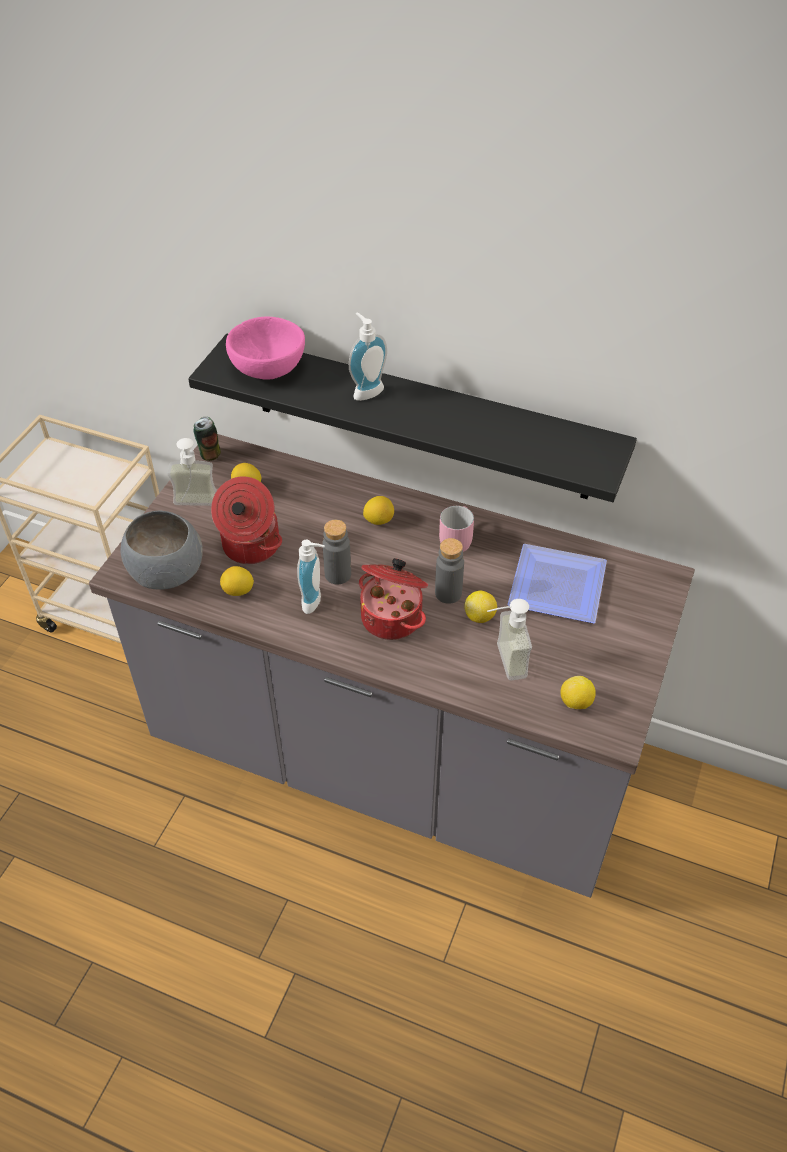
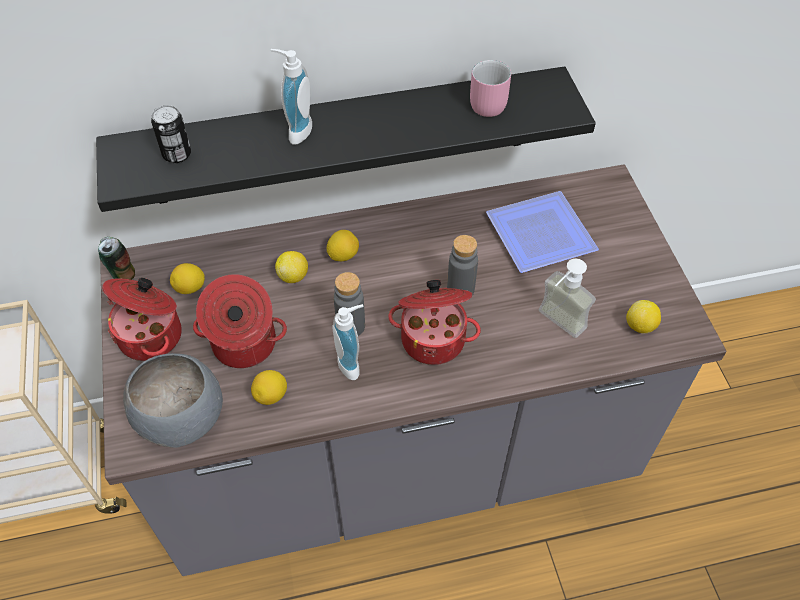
camera: 35 degrees left, 5 degrees up
(194, 506) = (152, 335): soap dispenser -> cooking pot
(267, 369) = (177, 154): pink bowl -> can
(454, 538) = (423, 237): pink mug -> pink mug (483, 102)
(480, 616) = (504, 295): lemon -> lemon (293, 276)

